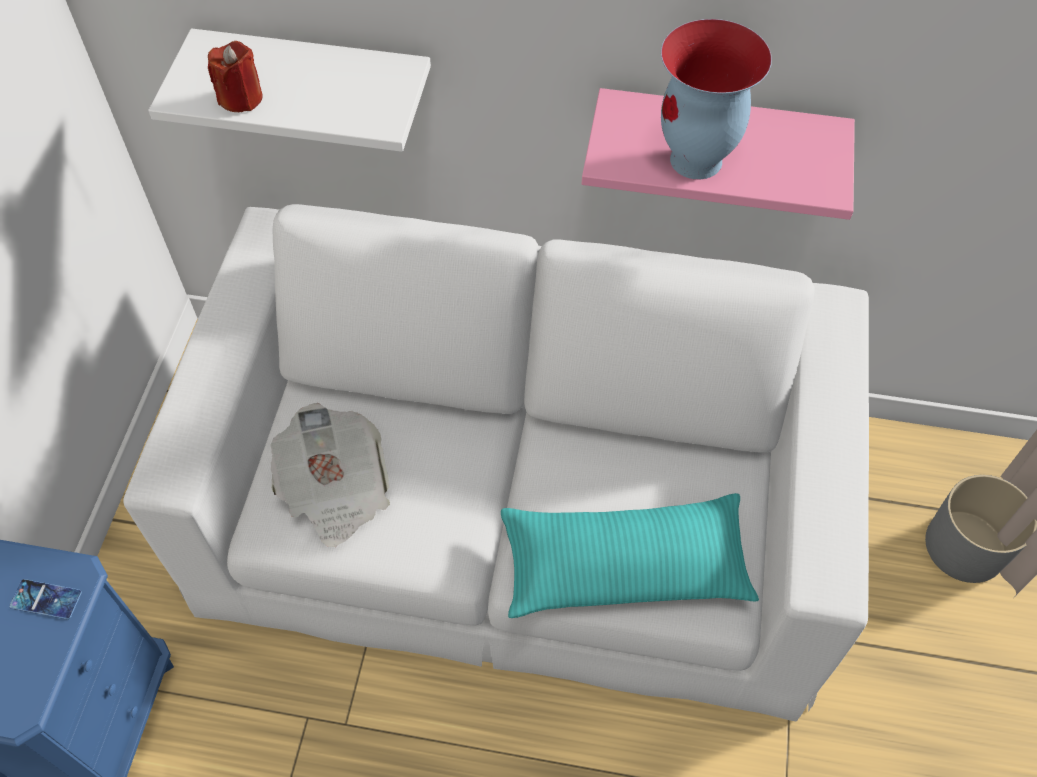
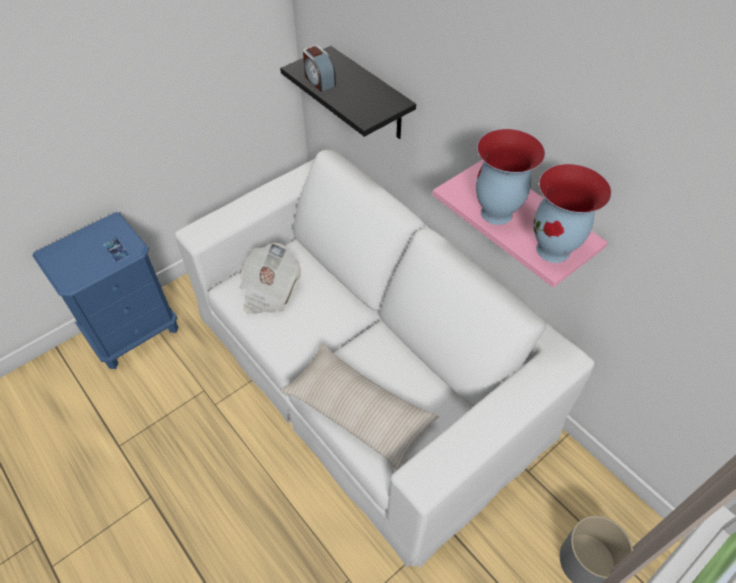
camera: 40 degrees right, 5 degrees down
(241, 98) = (319, 81): red candle -> alarm clock
(316, 80) = (371, 95): white shelf -> black shelf
(625, 565) = (358, 411): turquoise pillow -> beige pillow
(811, 168) = (554, 250): none -> vase

